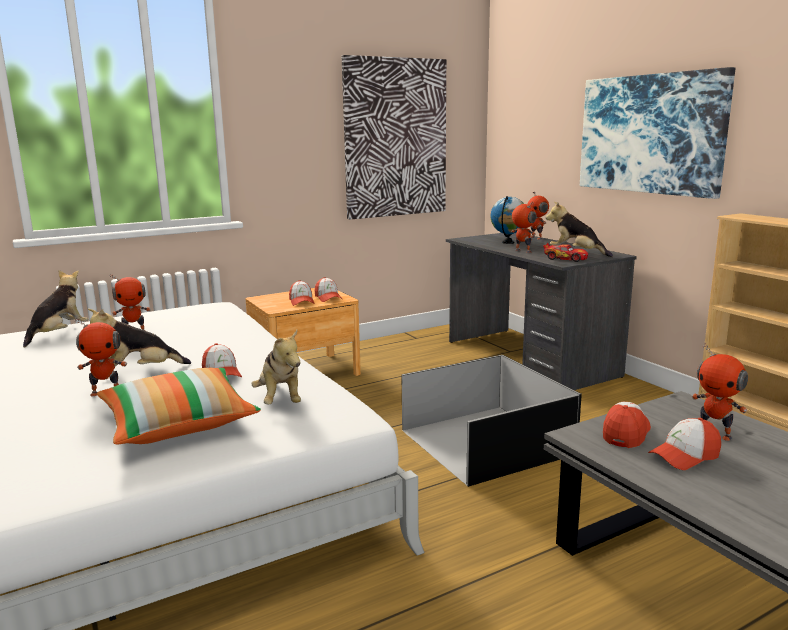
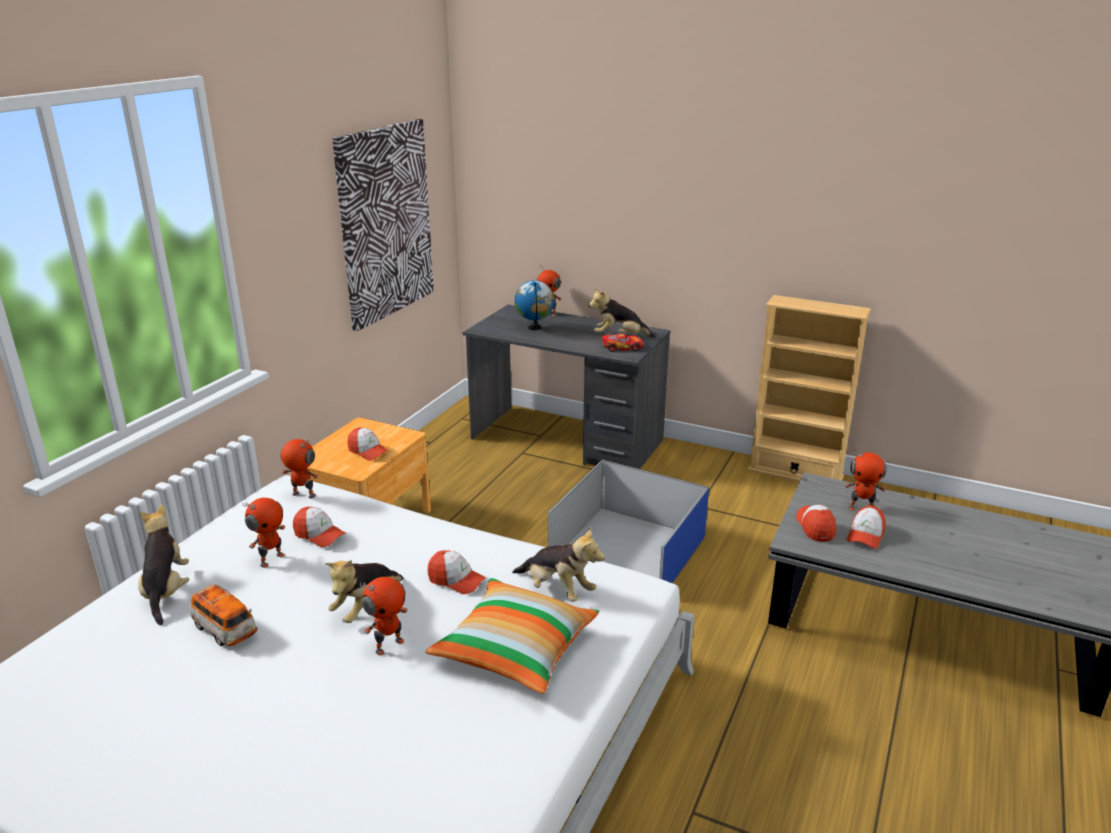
camera: 35 degrees left, 10 degrees up
(44, 358) = (225, 630): none -> toy car
(328, 298) = (389, 438): cap -> cap (319, 535)
(484, 441) = (626, 549): black storage box -> blue storage box
(522, 251) = (568, 341): toy robot -> toy robot (303, 495)
(650, 134) = (677, 217): picture -> none

